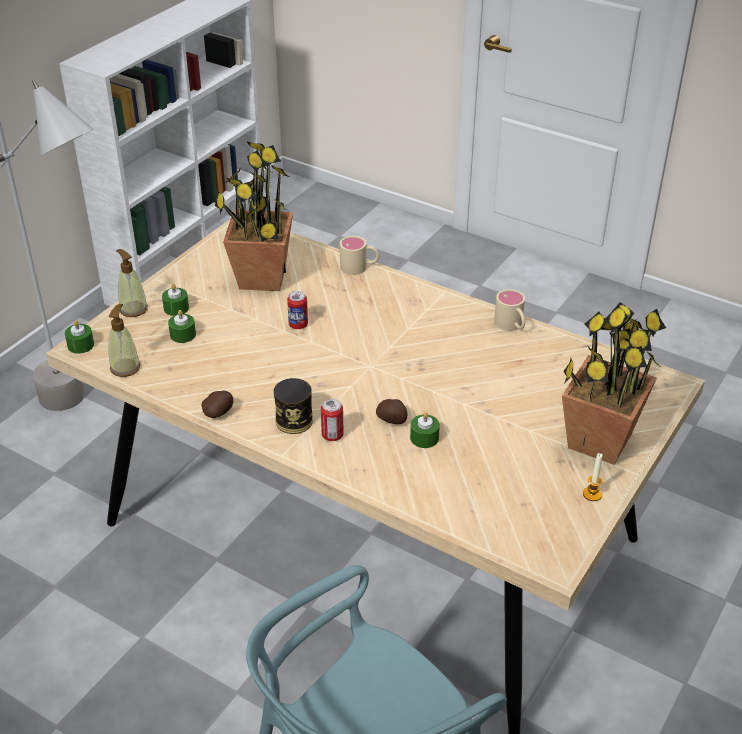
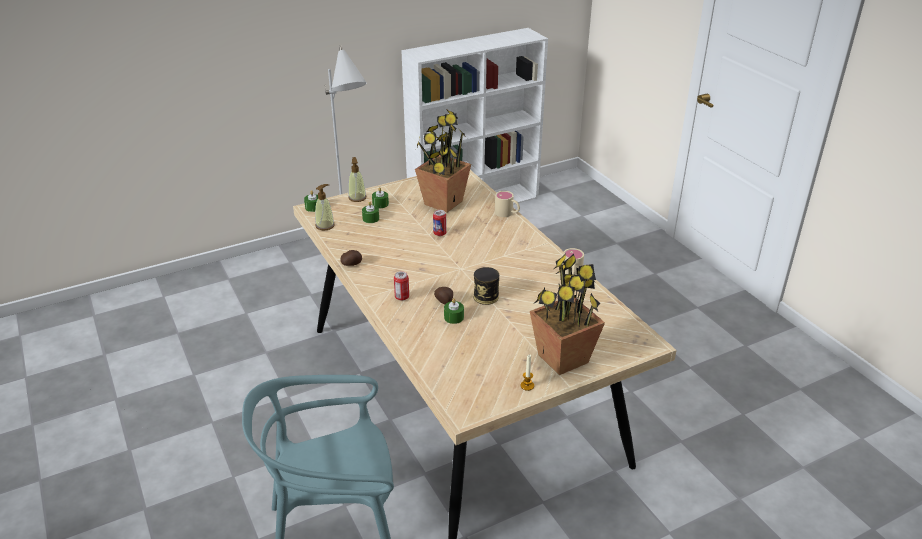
camera: 30 degrees right, 5 degrees down
(294, 421) = (388, 282): can -> can (486, 297)

